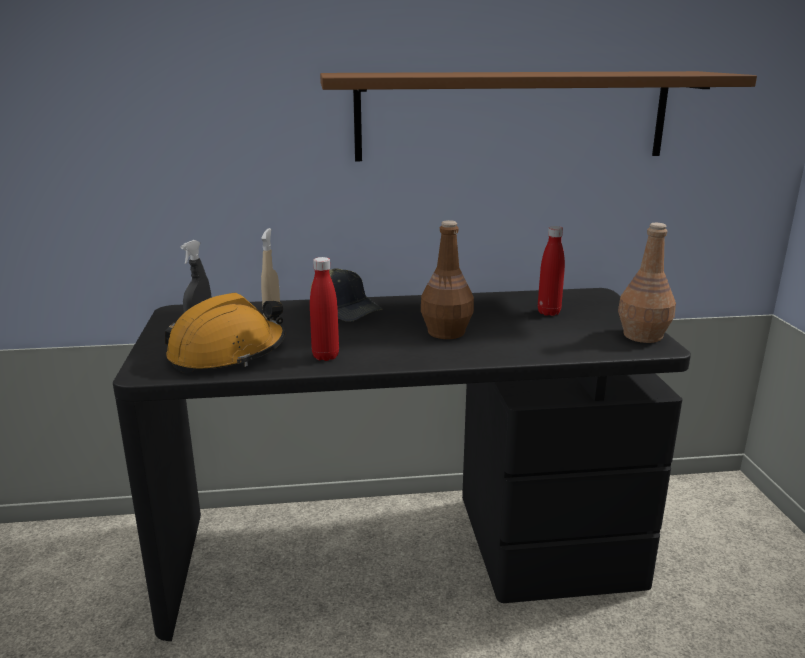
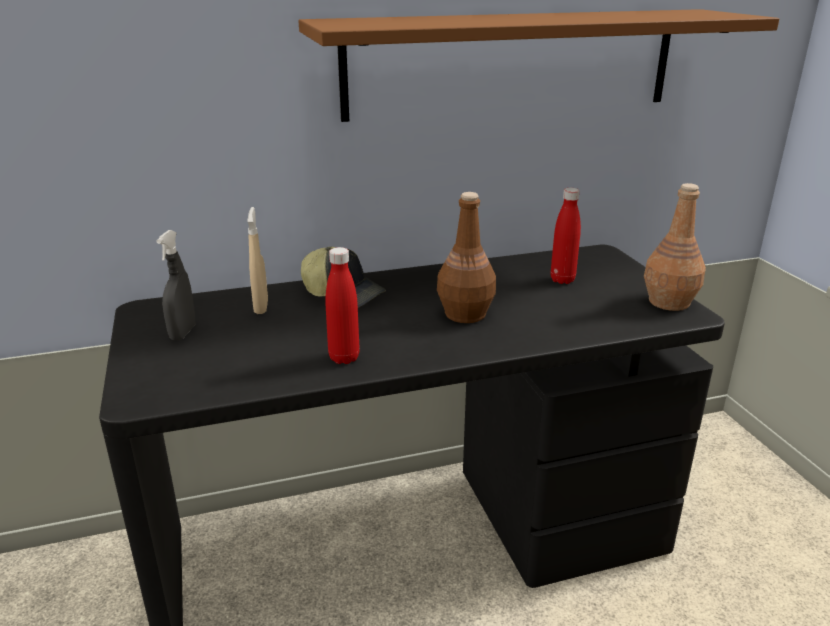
camera: 10 degrees left, 5 degrees up
(228, 353) = (228, 363): orange hard hat -> none

